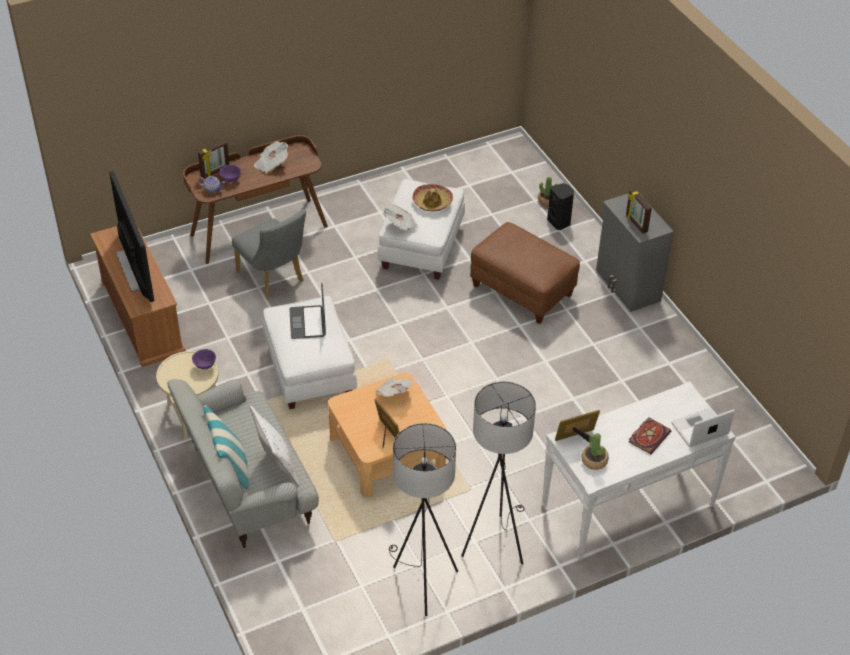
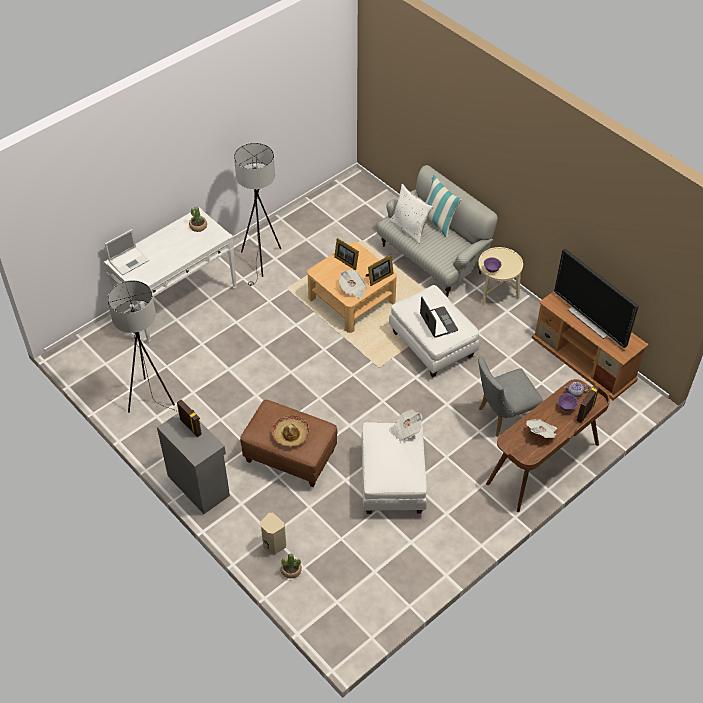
camera: 165 degrees right, 5 degrees up
(273, 279) = (502, 417): grey chair -> grey chair turned 60 degrees counterclockwise
(420, 582) = (301, 229): grey floor lamp -> grey floor lamp (153, 399)
(432, 202) = (387, 462): hat -> hat (290, 434)
(559, 222) = (273, 545): black speaker -> beige speaker
(578, 438) = (211, 238): picture frame -> picture frame (378, 278)
(649, 436) = (163, 249): book -> none

